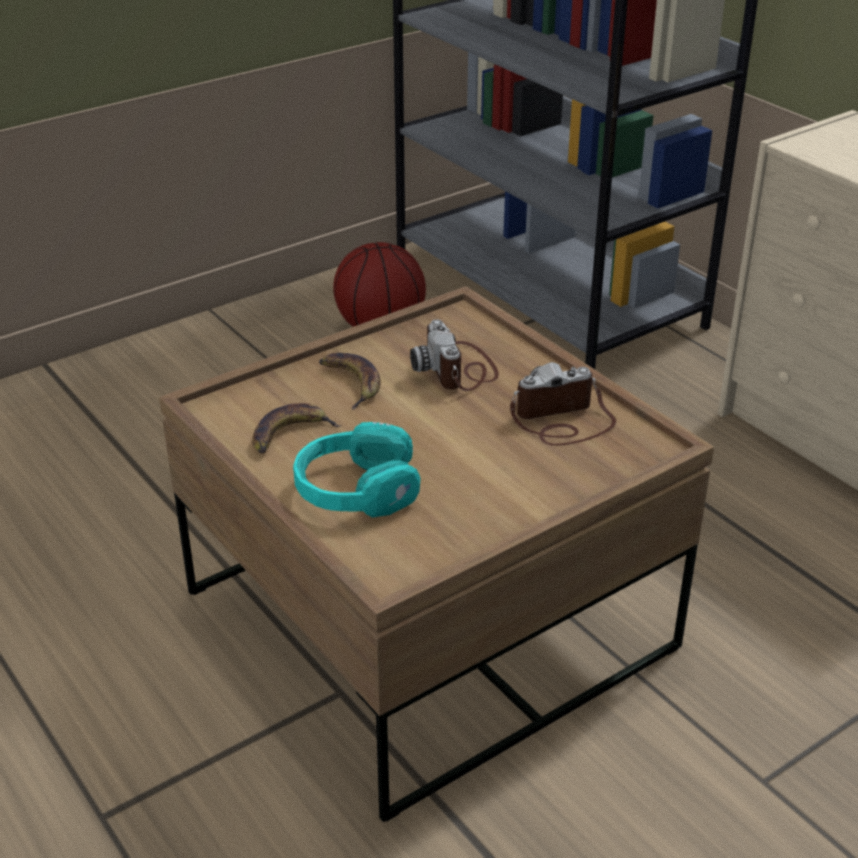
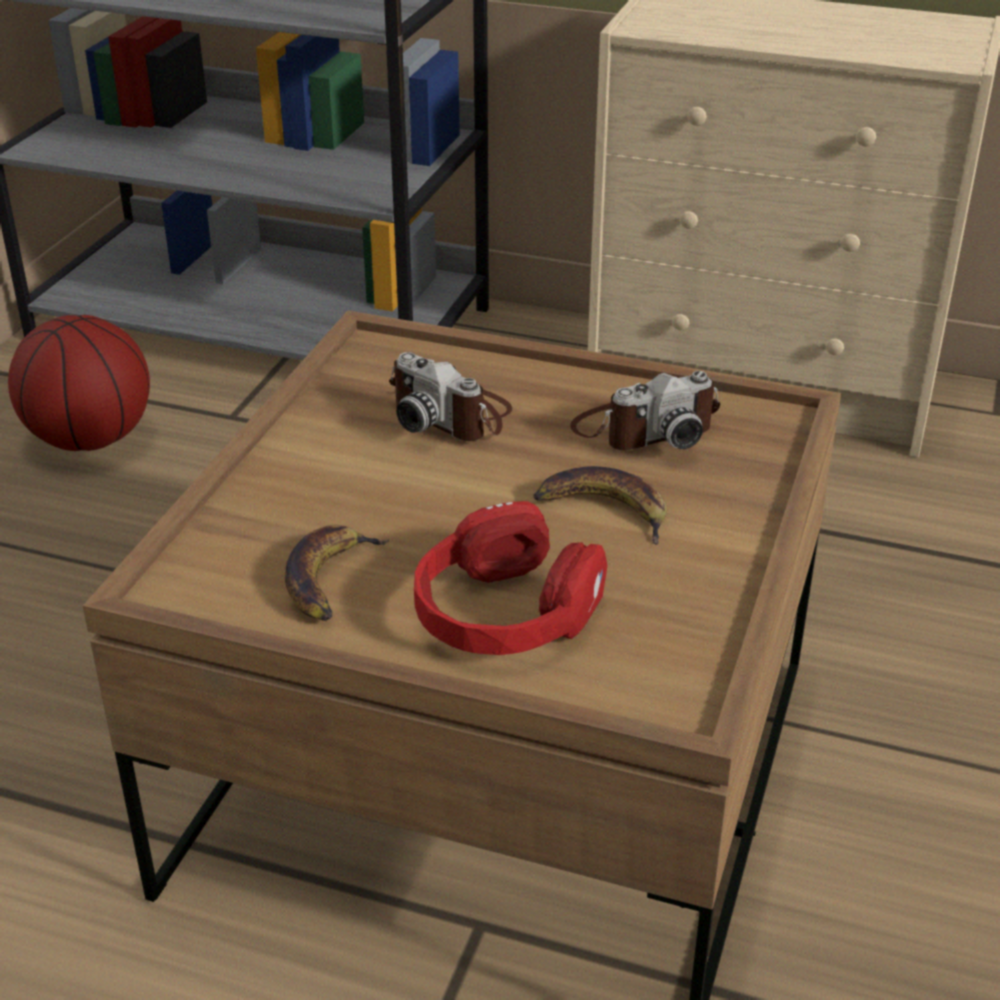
camera: 35 degrees left, 0 degrees up
(351, 382) = (334, 481): banana -> banana (603, 510)
(356, 490) = (505, 614): turquoise headphones -> red headphones
(562, 421) = (644, 428): camera -> camera turned 150 degrees counterclockwise

